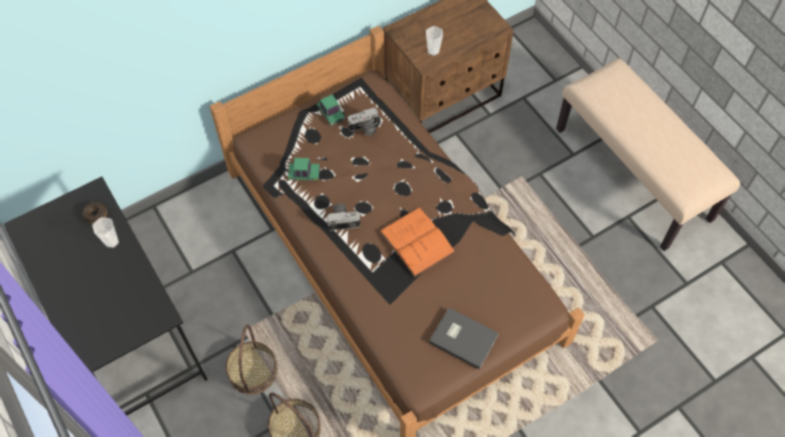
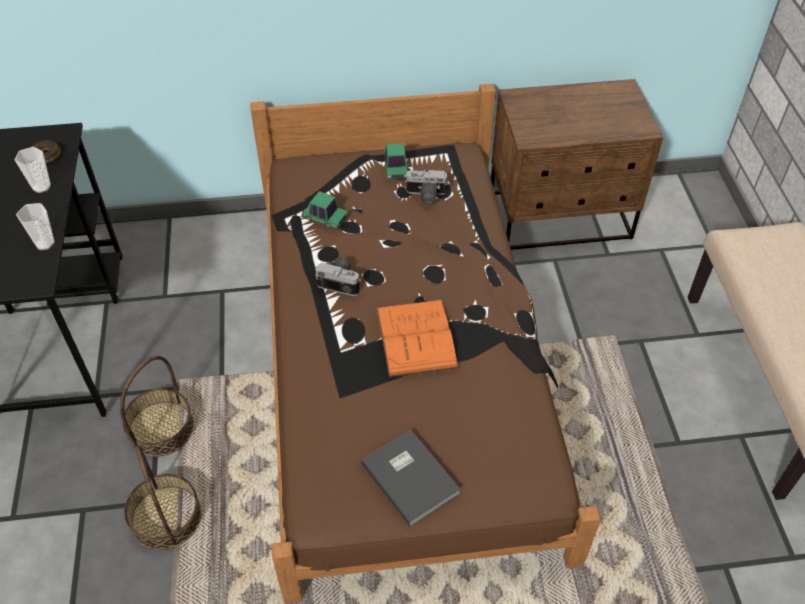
camera: 25 degrees right, 10 degrees down
(433, 51) = (546, 129): cup -> cup (45, 243)

